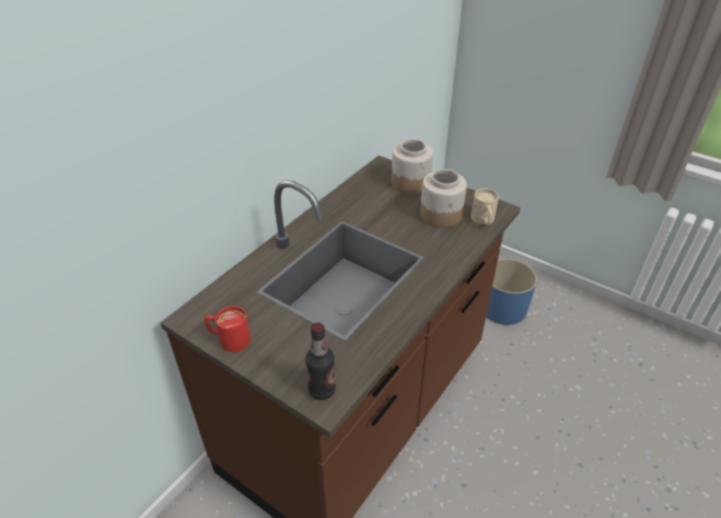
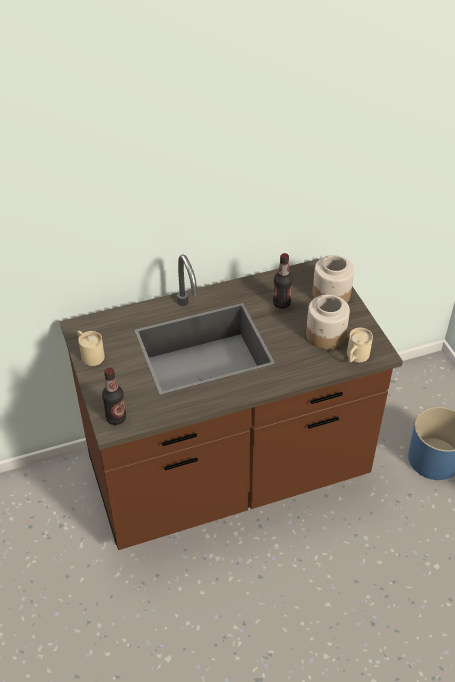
camera: 35 degrees right, 5 degrees up
(229, 339) = (90, 354): red mug -> beige mug
(376, 207) = (281, 303): none -> bottle

